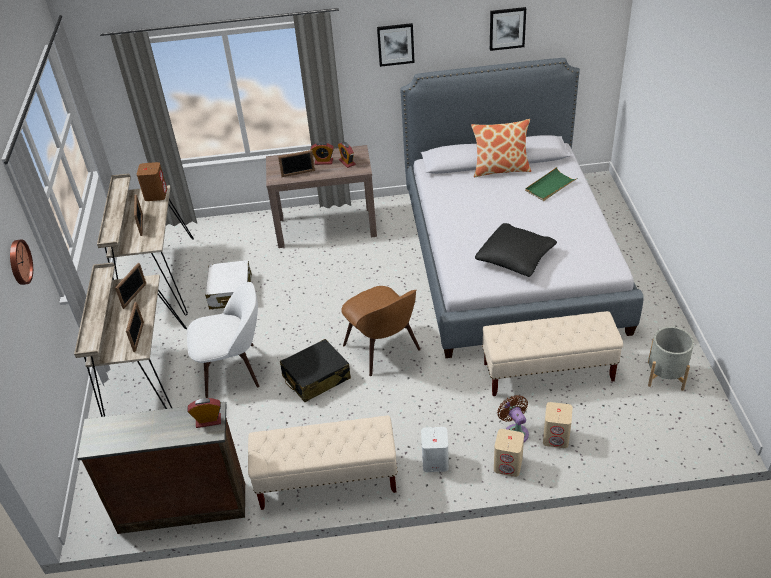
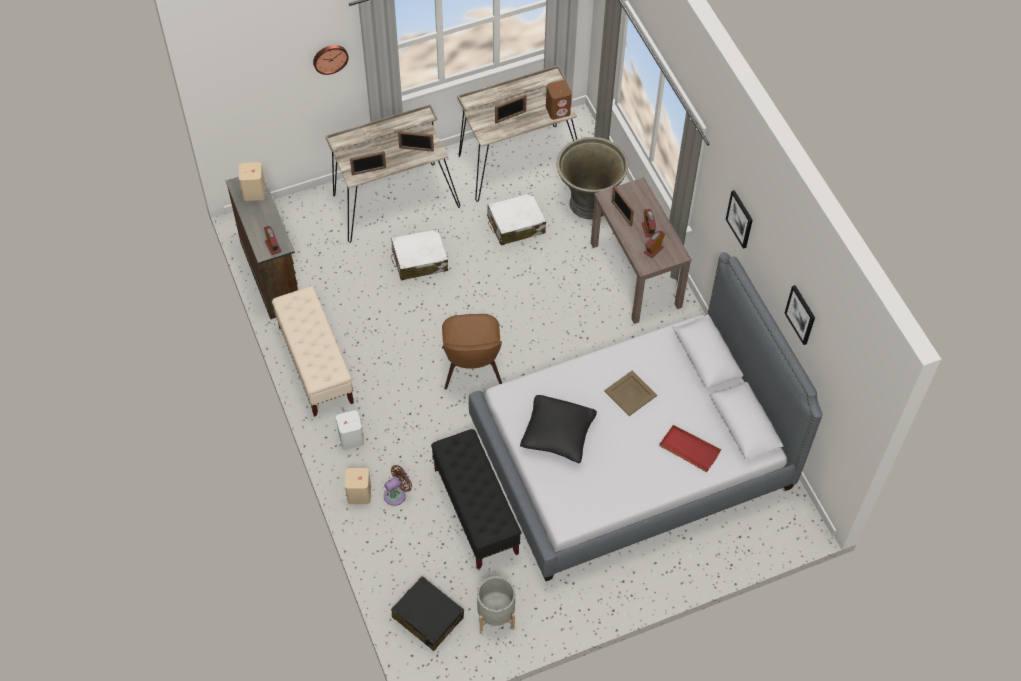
camera: 70 degrees right, 15 degrees up
(233, 369) = (419, 260): white chair -> white suitcase
(234, 242) = (589, 203): none -> grey planter
(316, 378) = (424, 325): black suitcase -> black suitcase (428, 617)
(383, 349) = (472, 369): brown chair -> brown chair turned 45 degrees counterclockwise
(484, 209) = (630, 393): none -> beige tray
(500, 169) = (707, 397): pillow -> none
(548, 372) = (476, 511): beige bench -> black bench
(550, 186) = (689, 449): green tray -> red tray
(556, 437) = (397, 528): beige speaker -> beige speaker (254, 192)

